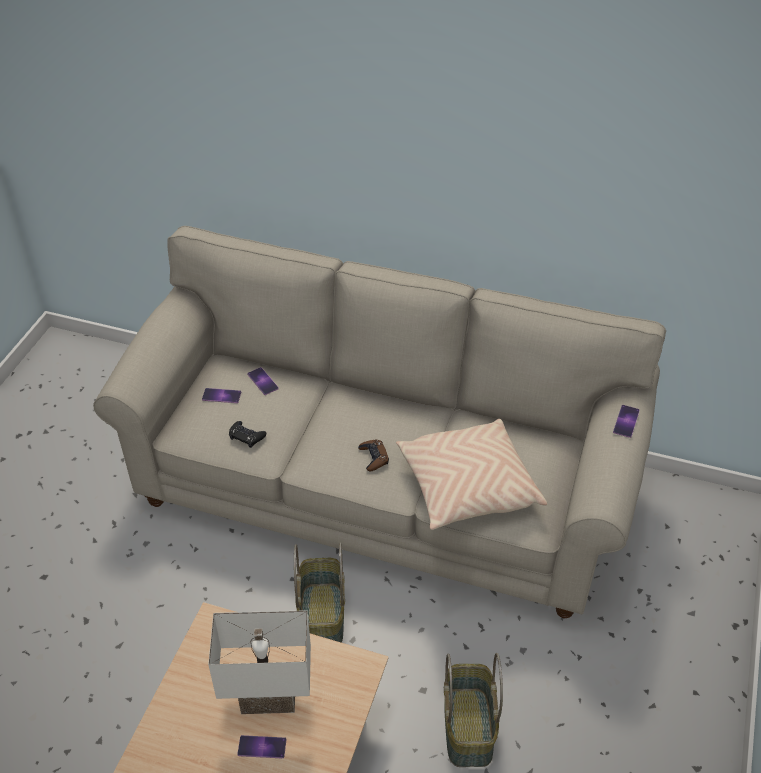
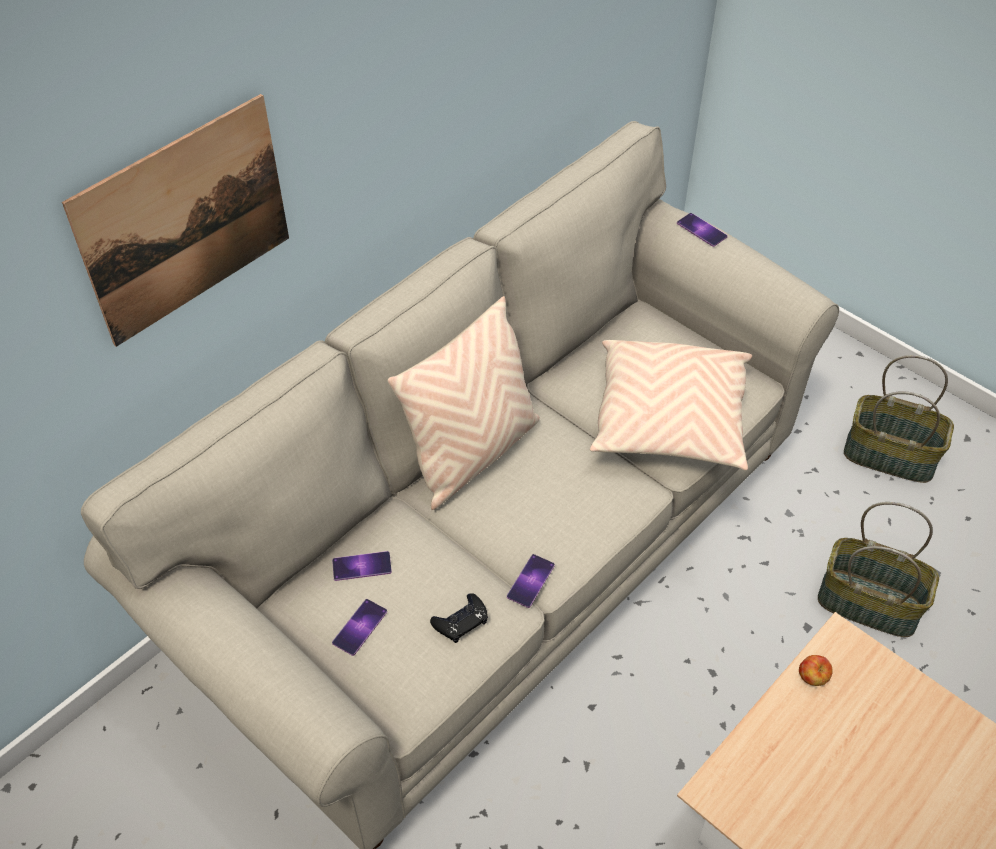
camera: 65 degrees left, 5 degrees up
(262, 747) = (925, 793): phone -> phone (530, 581)
(269, 695) = (853, 759): white table lamp -> none
(298, 137) = (186, 221): none -> picture
(323, 617) = (666, 692): basket -> basket (890, 455)
(324, 655) = (812, 678): none -> apple
(374, 457) = (570, 494): brown game controller -> none
(378, 401) = (472, 454): none -> beige pillow

